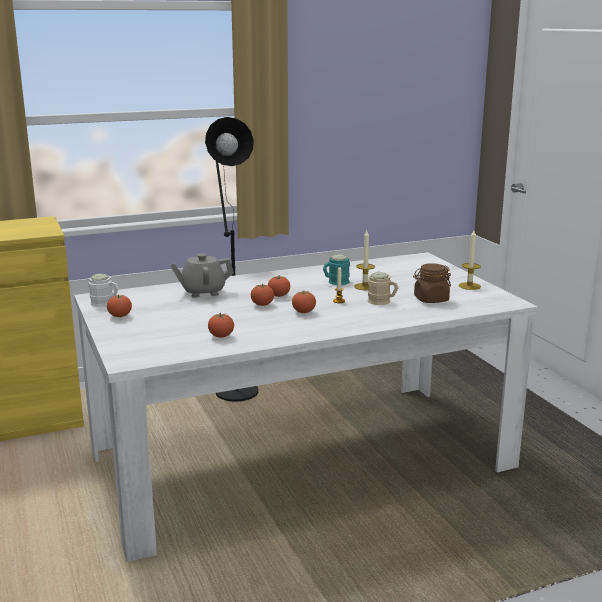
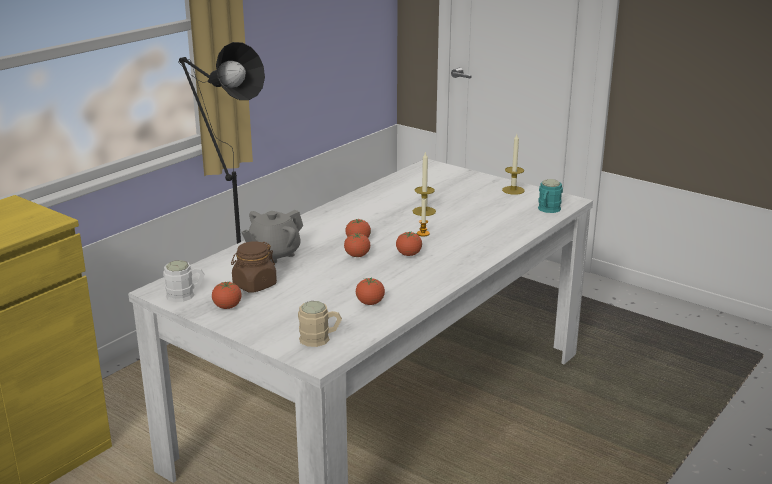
camera: 30 degrees left, 5 degrees up
(335, 282) = (390, 212): turquoise mug -> turquoise mug (548, 210)
(382, 302) = (463, 225): beige mug -> beige mug (320, 339)
(431, 299) = (501, 213): brown jar -> brown jar (254, 285)

